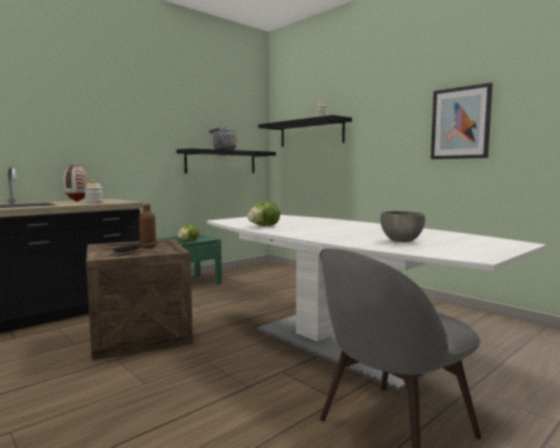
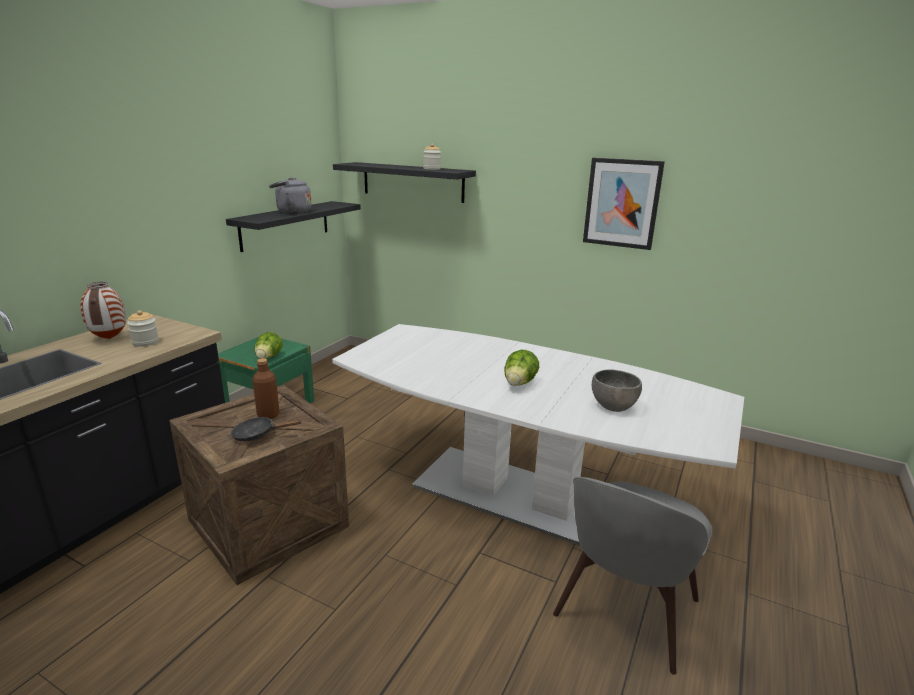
camera: 20 degrees left, 15 degrees up
(263, 226) = (427, 375): lettuce -> lettuce (519, 384)

